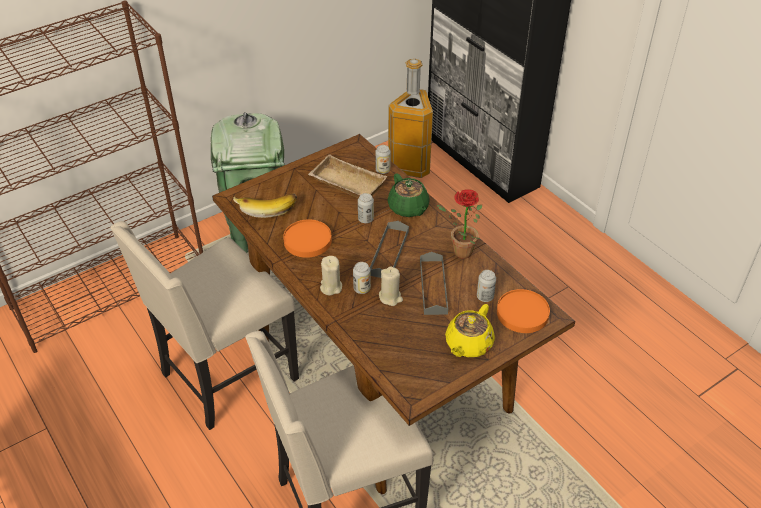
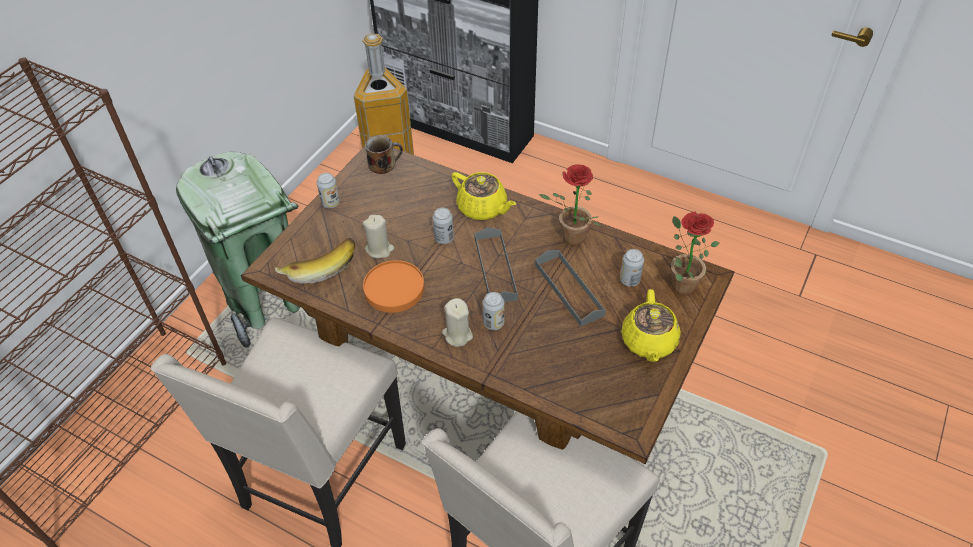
camera: 25 degrees left, 5 degrees up
(345, 183) = (393, 204): beige tray -> none
(357, 153) = (383, 163): none -> mug
(382, 170) = (425, 173): can -> can (330, 203)
(390, 297) = (532, 321): beige candle -> beige candle (379, 249)
(408, 208) = (483, 208): green teapot -> yellow teapot
(522, 313) = (679, 283): orange plate -> potted plant

